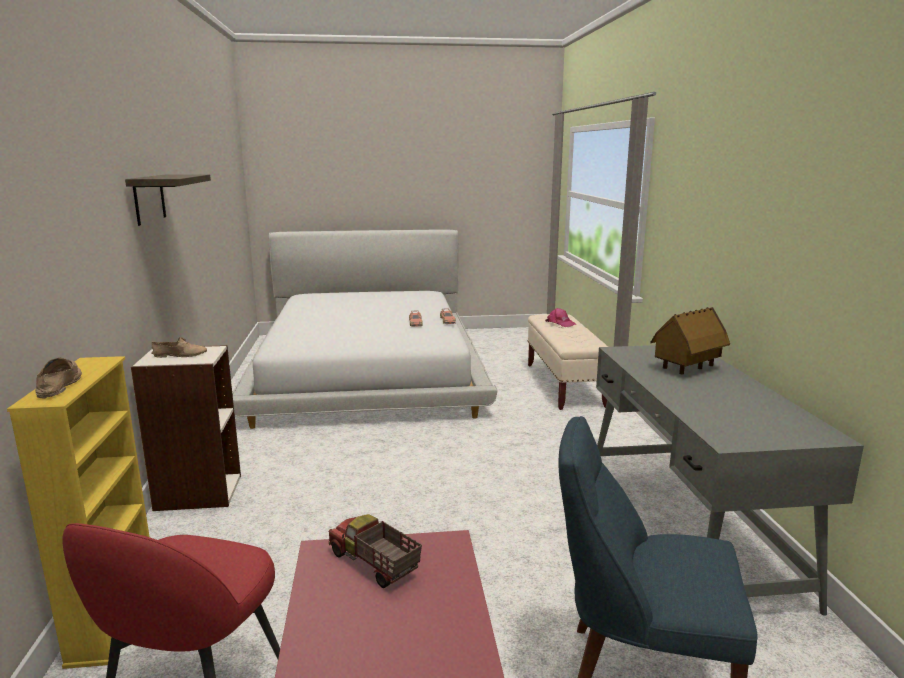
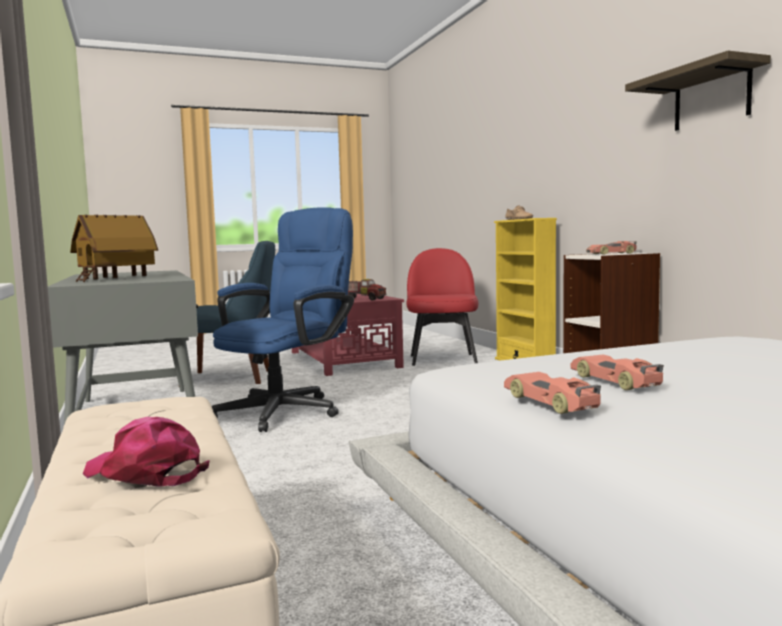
camera: 165 degrees right, 10 degrees down
(180, 355) = (612, 253): beige shoe -> toy car
(530, 525) = (287, 410): none -> blue office chair

